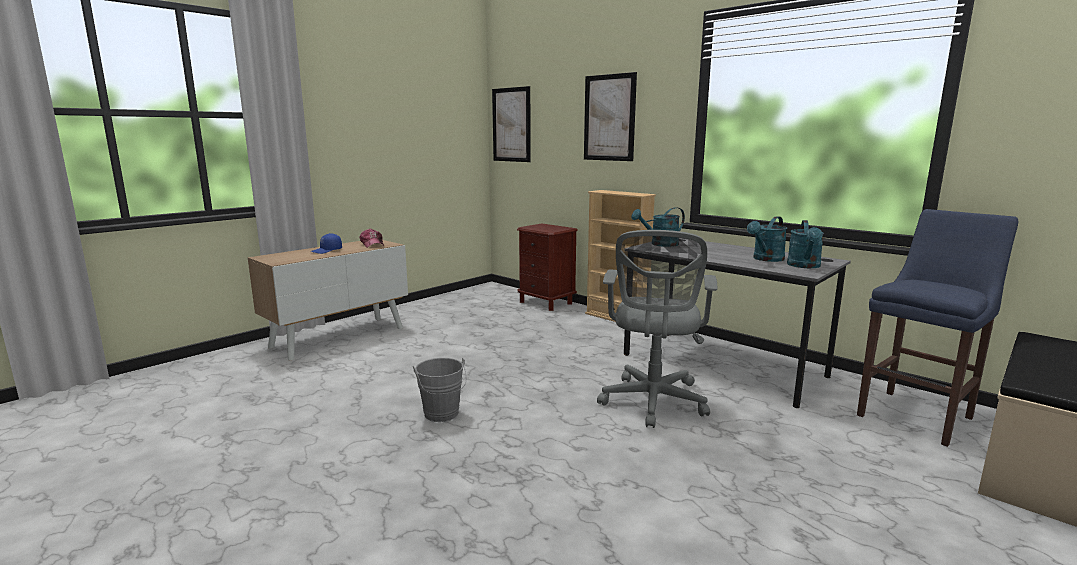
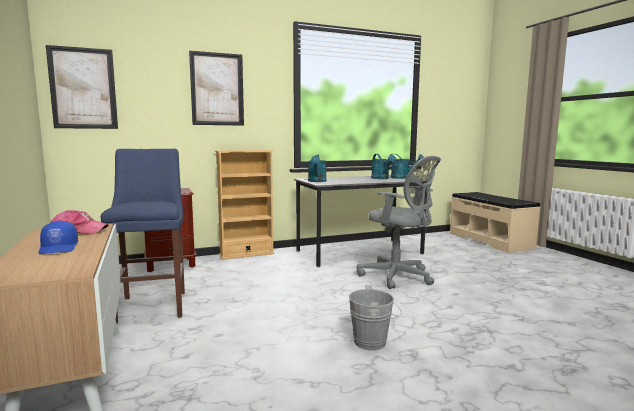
camera: 65 degrees left, 5 degrees down
(917, 415) = (441, 241): blue stool -> blue stool (153, 305)

